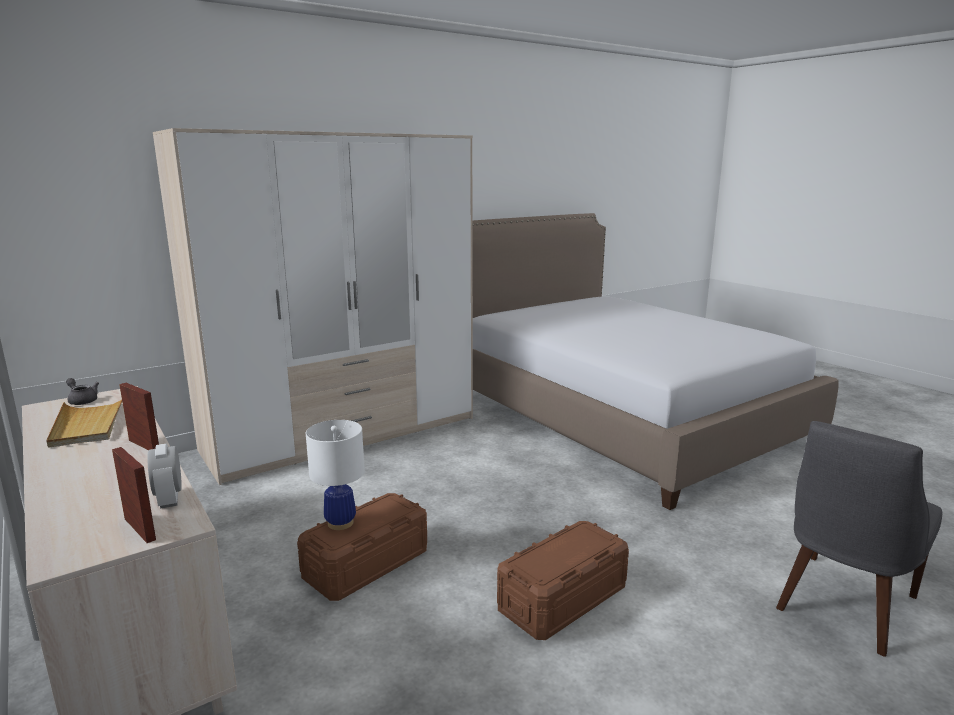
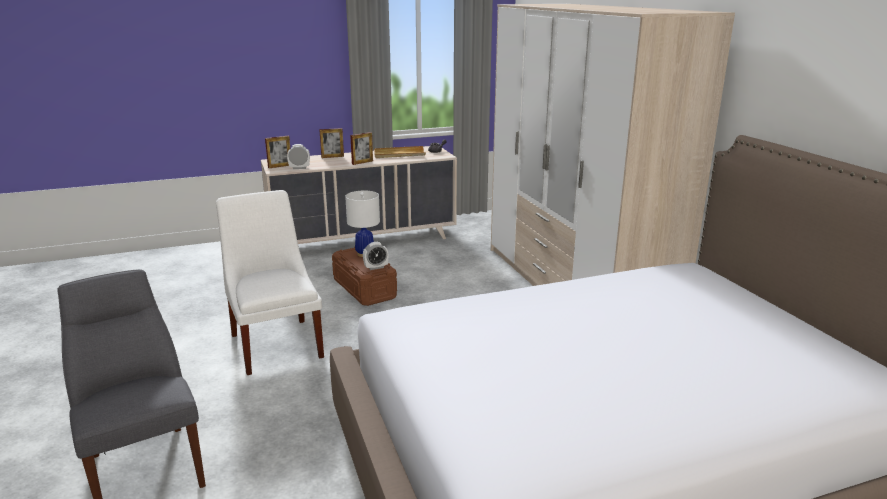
camera: 105 degrees right, 5 degrees up
(66, 484) = (332, 157): none -> picture frame
(395, 502) = (376, 267): none -> alarm clock
(562, 599) = (276, 343): brown storage box -> white chair

